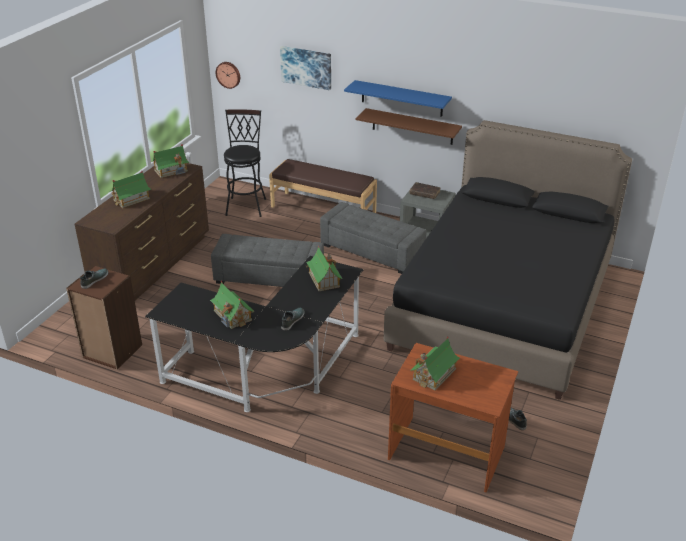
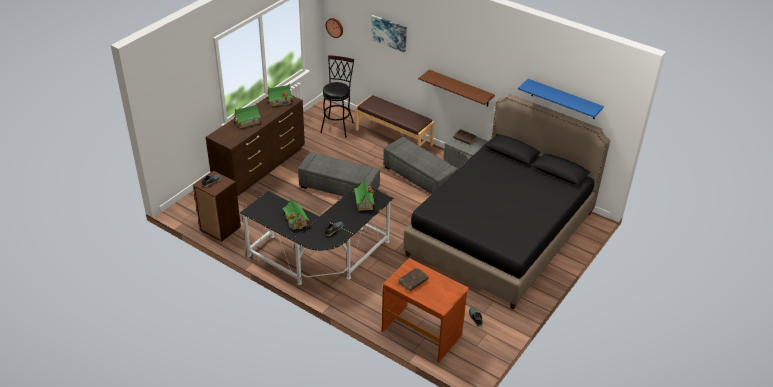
camera: 10 degrees right, 5 degrees up
(402, 98) = (454, 67): blue shelf -> blue shelf (563, 99)
(434, 374) = (413, 281): toy house -> brown book

